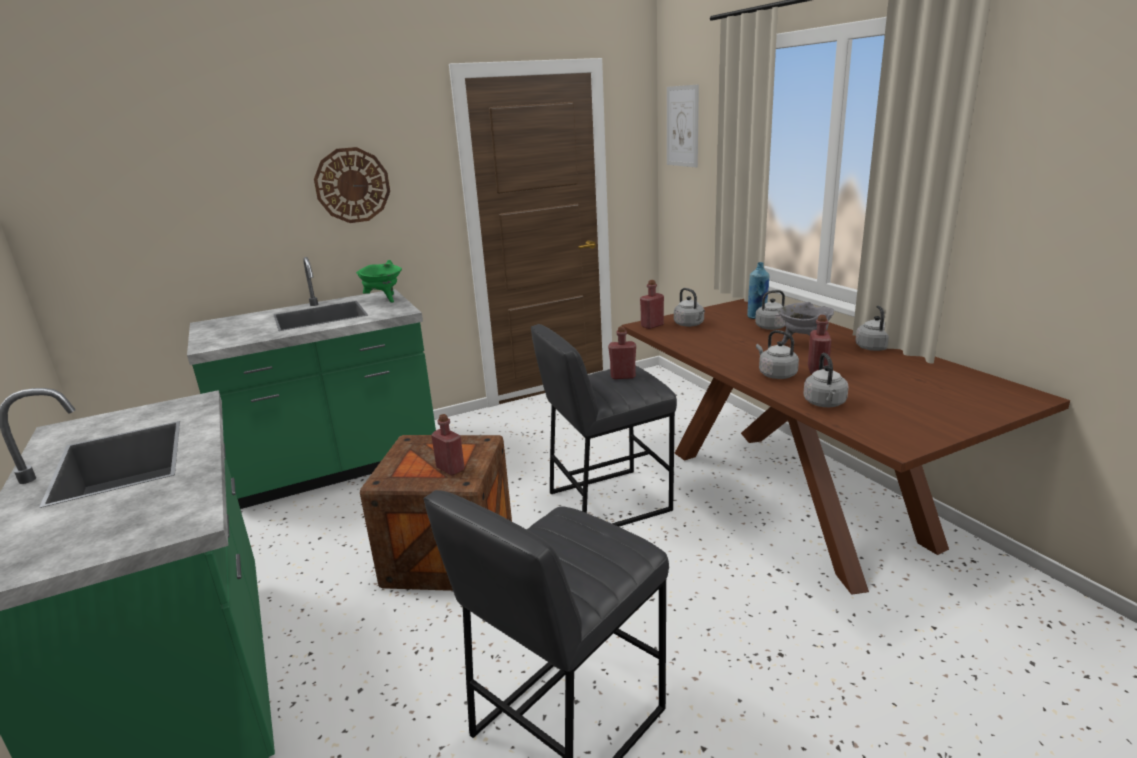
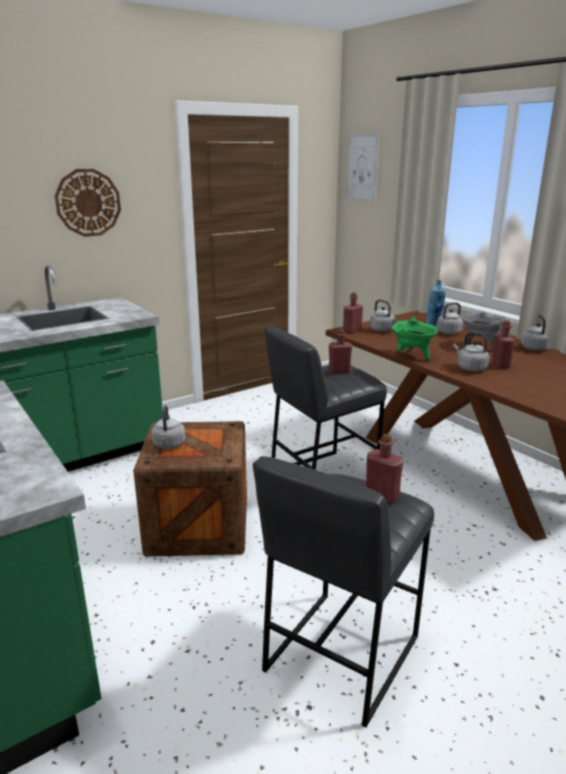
camera: 10 degrees left, 0 degrees up
(384, 299) = (116, 305): green cooking pot -> green cooking pot (412, 356)
(450, 469) = (210, 449): red bottle -> red bottle (382, 495)
(825, 404) = (518, 389): grey kettle -> grey kettle (169, 445)

